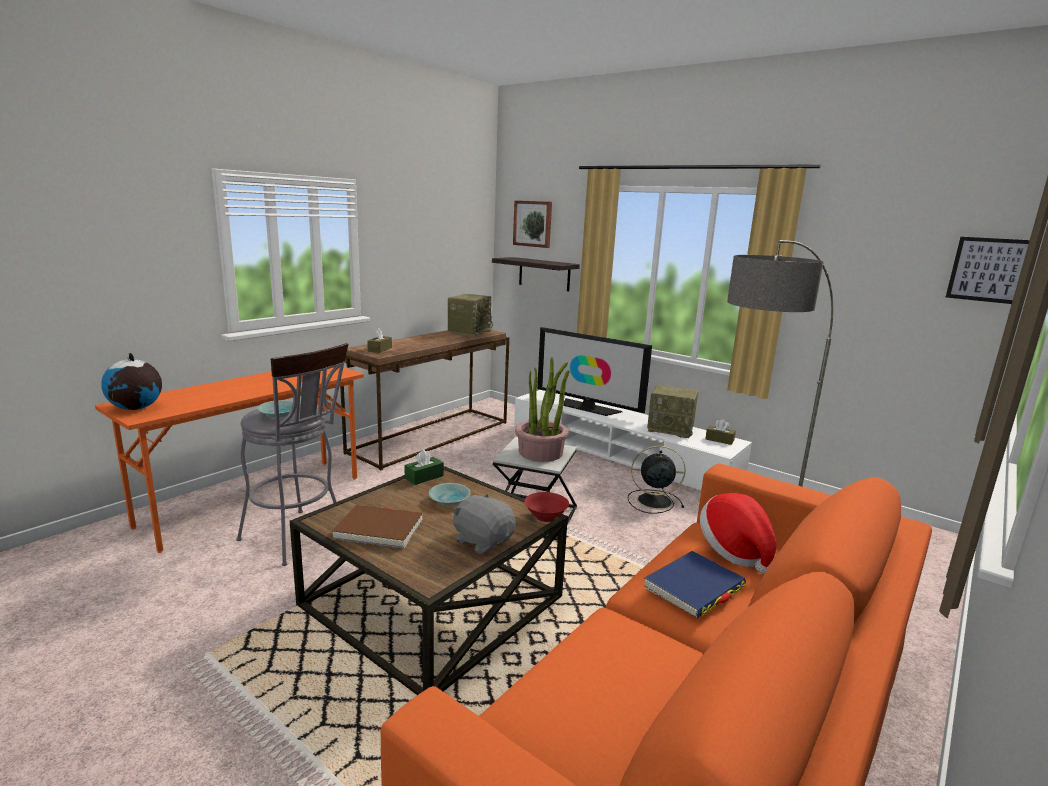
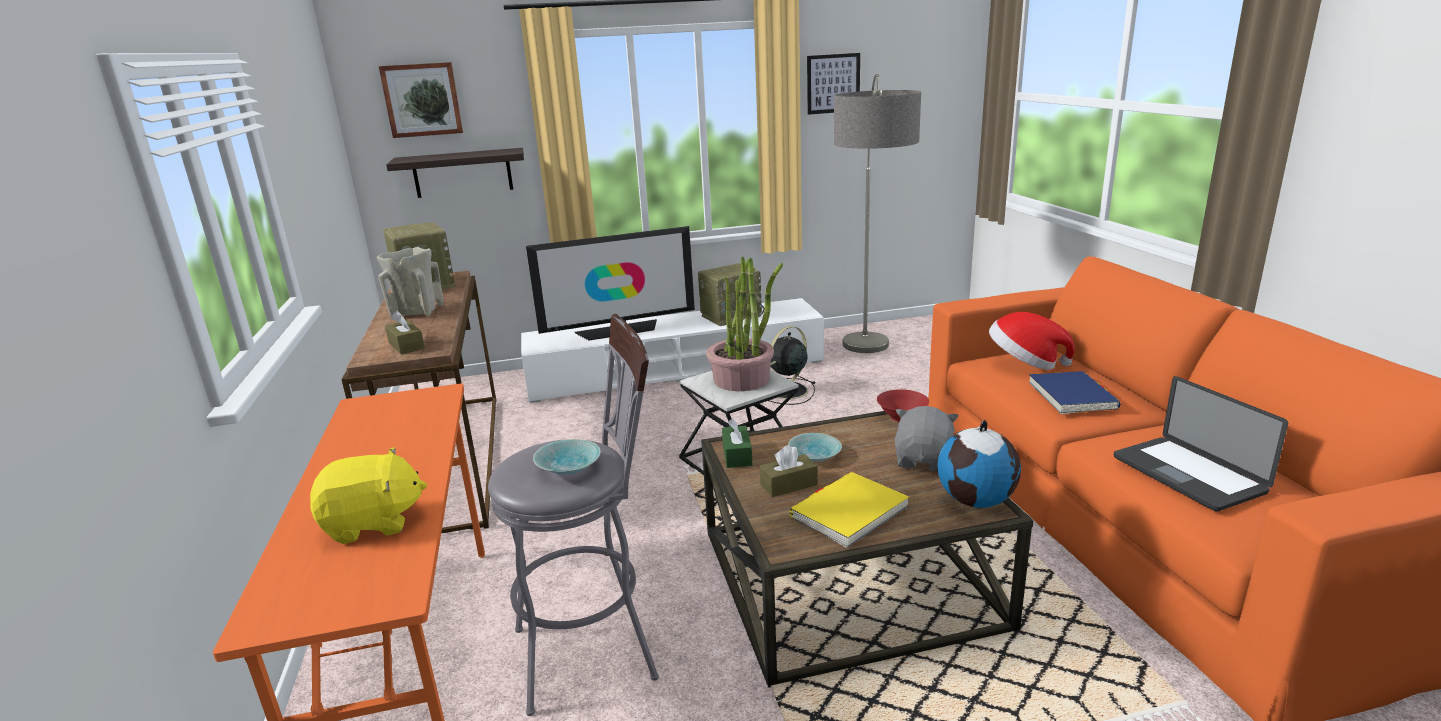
camera: 50 degrees left, 5 degrees up
(136, 408) = (328, 599): globe -> globe (976, 501)
(203, 398) = (373, 523): none -> yellow plush toy
(379, 529) = (849, 513): brown book -> yellow book
(427, 340) = (417, 312): none -> beige vase
(483, 541) = (924, 460): grey plush toy -> grey plush toy turned 120 degrees clockwise
(593, 682) = (1187, 475): none -> laptop
(719, 440) = (781, 307): brown tissue box -> brown tissue box (788, 485)
(989, 270) = (948, 81): picture -> picture (833, 83)

